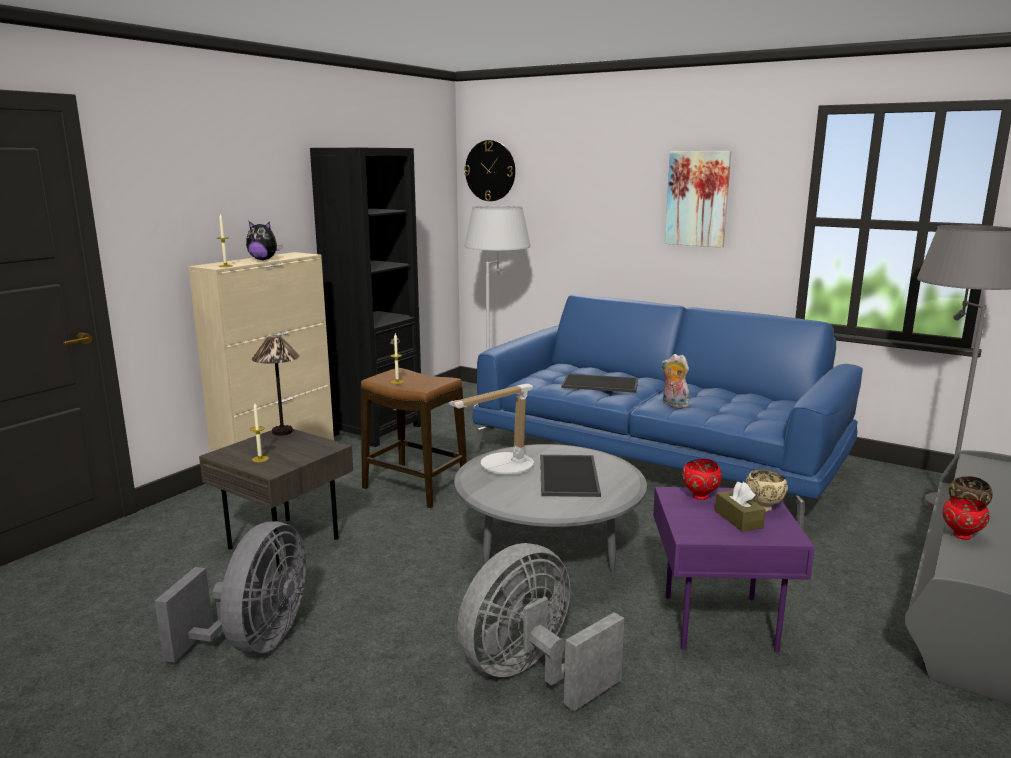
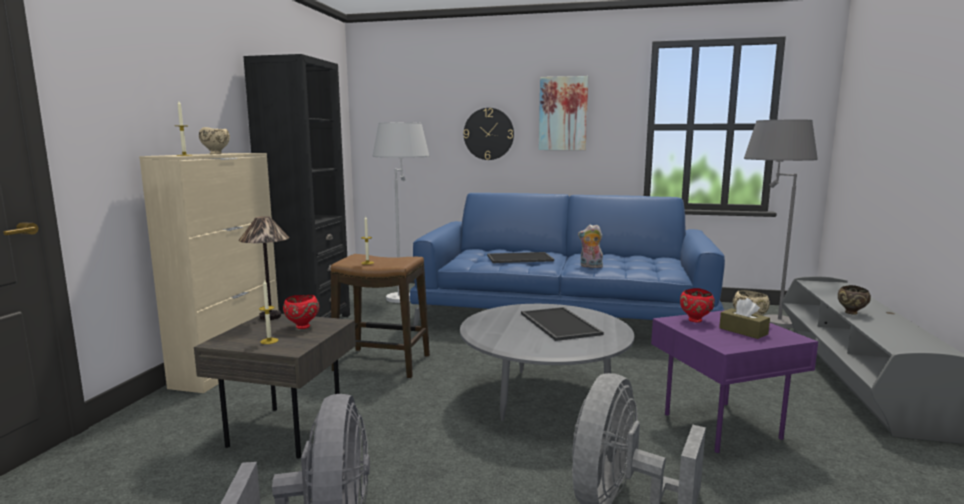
camera: 20 degrees left, 5 degrees down
(264, 259) = (216, 154): plush toy -> beige bowl
(490, 171) = (381, 97): wall clock -> wall clock (488, 134)
(501, 468) = (497, 325): table lamp -> none
(960, 536) = (868, 326): red bowl -> red bowl (302, 327)

